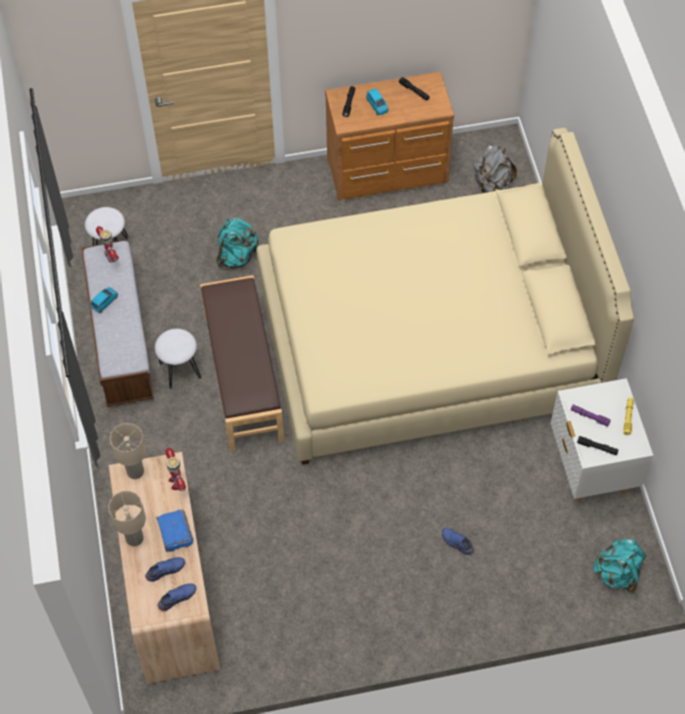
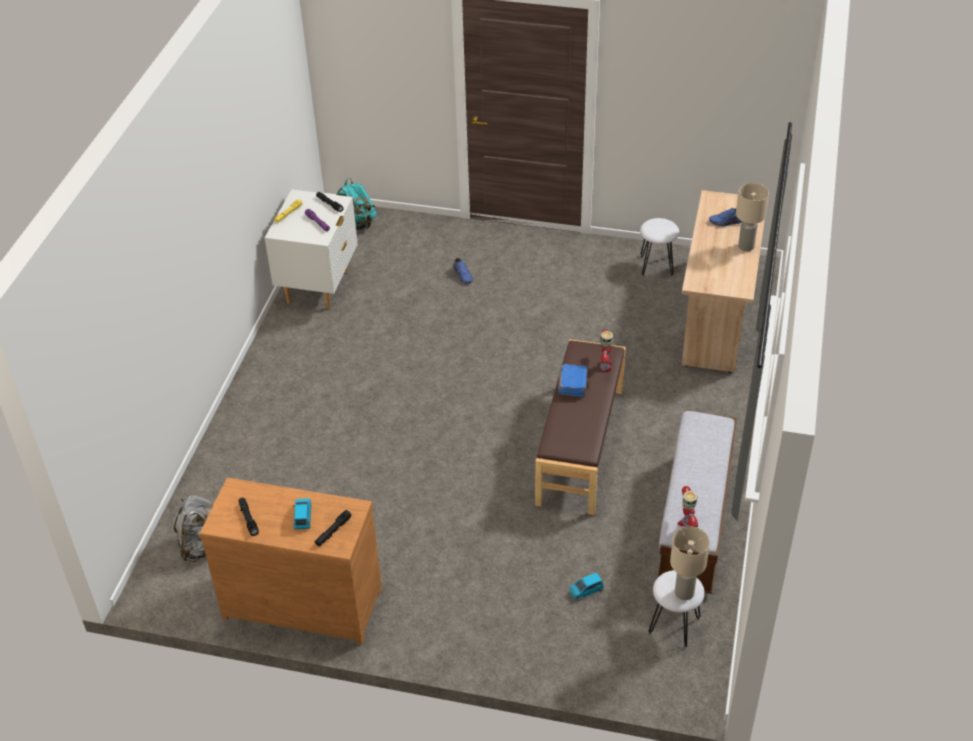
camera: 155 degrees left, 15 degrees down
(104, 302) = (708, 481): blue toy car -> blue toy car (586, 590)
(135, 472) = (730, 287): beige table lamp -> beige table lamp (684, 592)
(175, 534) = (710, 240): blue book -> blue book (573, 385)
(176, 482) = (695, 271): toy robot -> toy robot (605, 366)
(177, 597) = (723, 205): blue shoe -> none
(180, 370) = (642, 472): white stool -> white stool (656, 266)
(237, 256) = (529, 565): turquoise backpack -> none
(429, 344) = (384, 416): beige bed -> none

